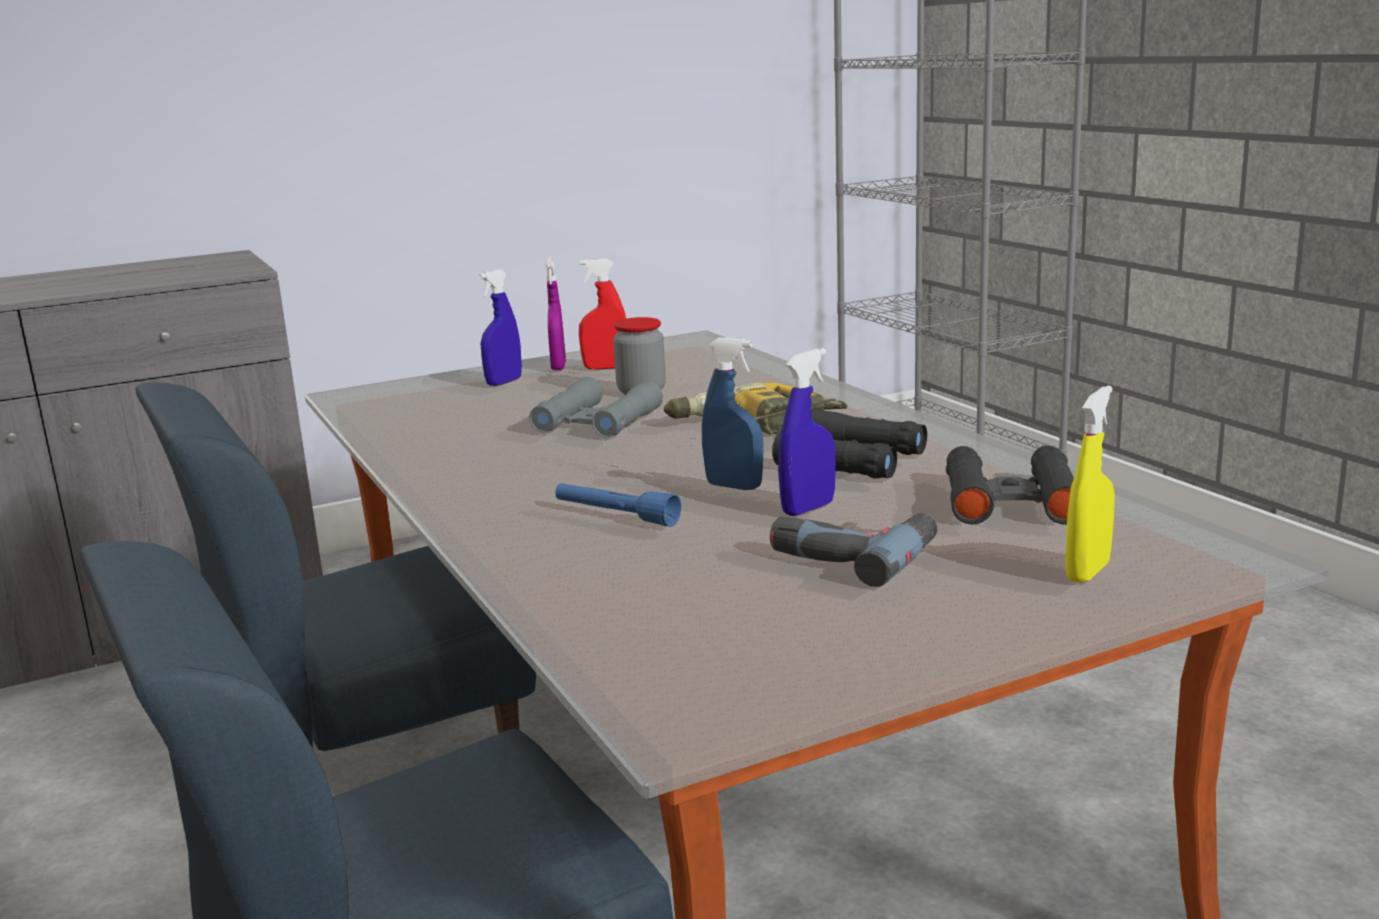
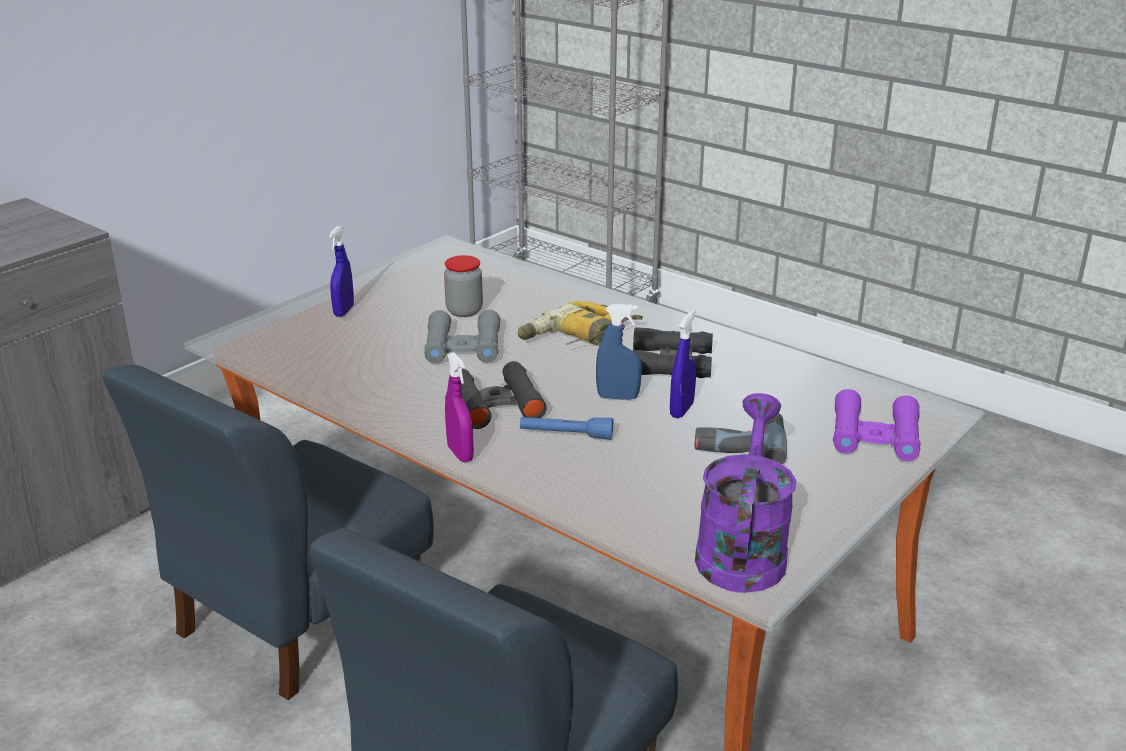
camera: 25 degrees left, 10 degrees up
(558, 367) = (370, 289): purple spray bottle -> purple spray bottle (460, 454)
(605, 368) = (410, 287): red spray bottle -> none
(710, 676) = (742, 549): none -> purple watering can
(1011, 500) = (793, 385): black binoculars -> black binoculars (496, 404)
(1088, 572) = (875, 436): yellow spray bottle -> purple binoculars

